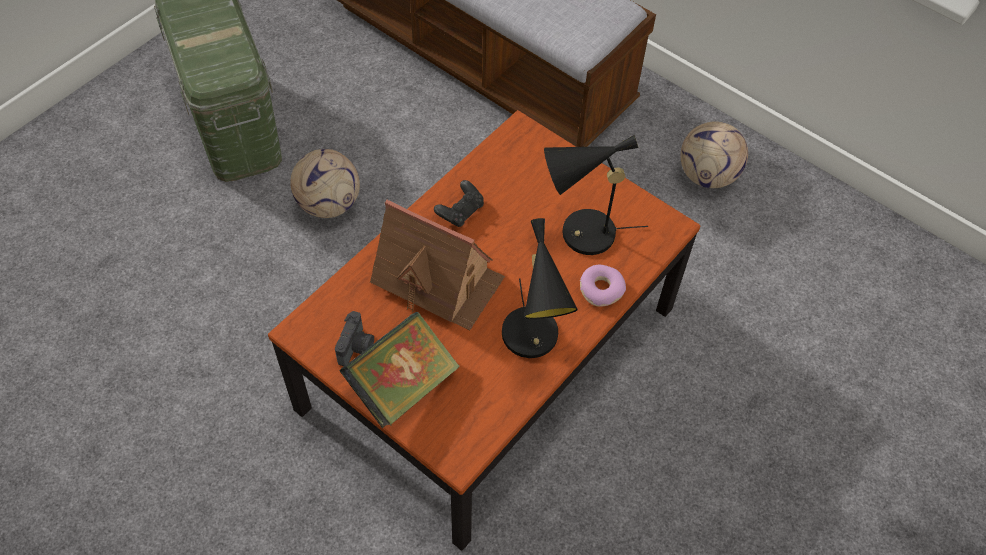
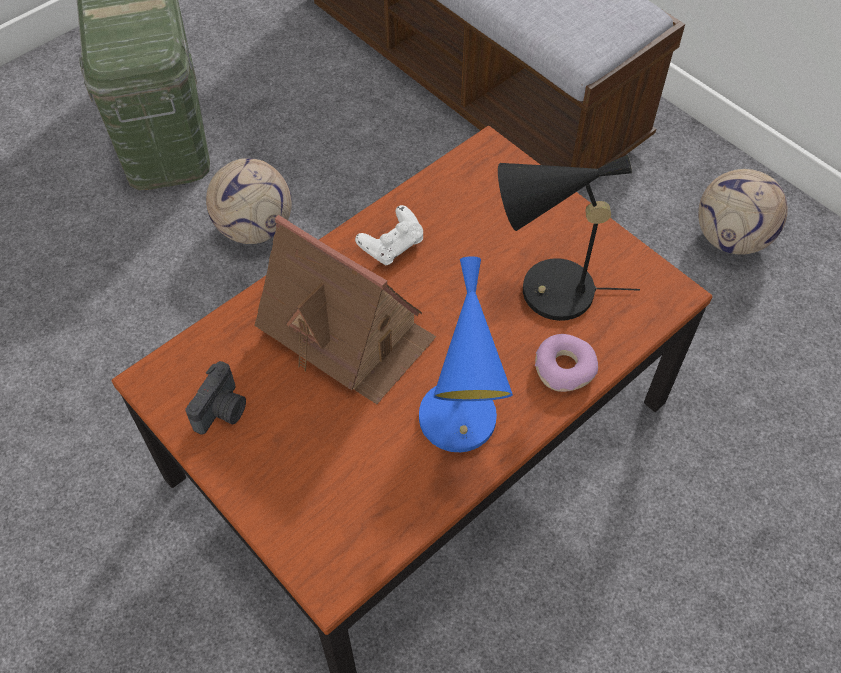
camera: 10 degrees right, 0 degrees up
(402, 385) = (273, 469): book -> none
(460, 211) = (392, 246): black game controller -> white game controller
(533, 341) = (460, 429): black table lamp -> blue table lamp

